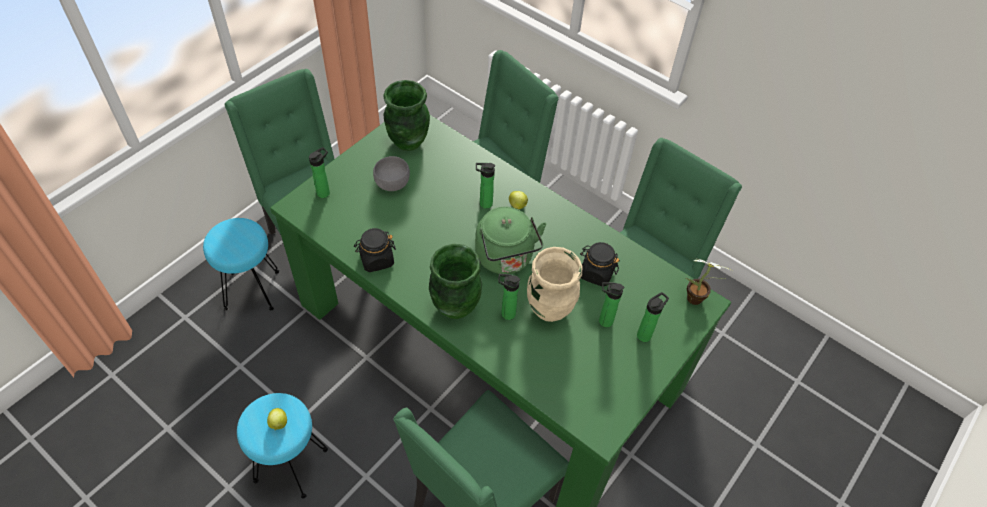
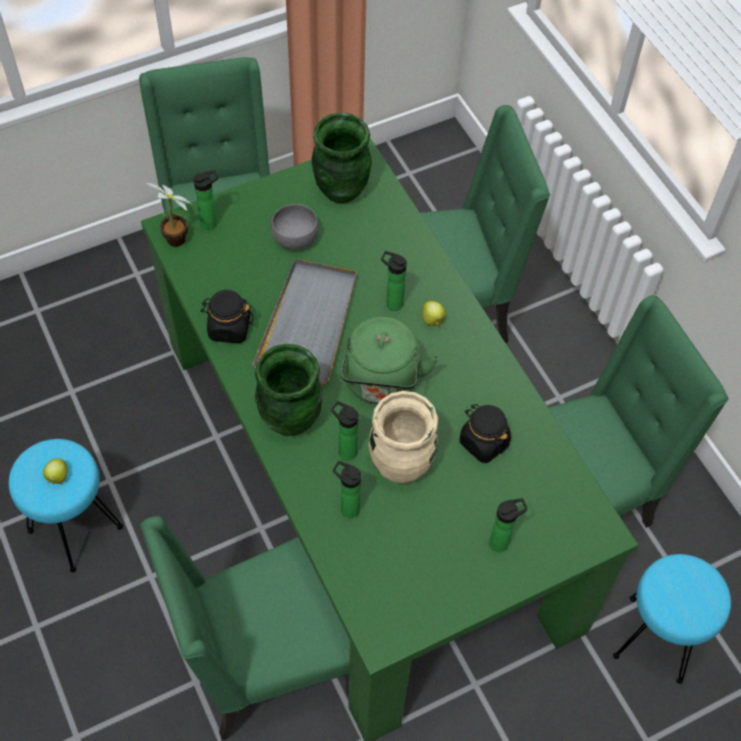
camera: 25 degrees right, 5 degrees up
(253, 290) = (125, 306): turquoise stool -> turquoise stool (657, 639)
(433, 237) = (308, 324): none -> grey tray
(603, 321) = (458, 505): bottle -> bottle (347, 508)
(697, 300) = (594, 525): potted plant -> potted plant (177, 242)

